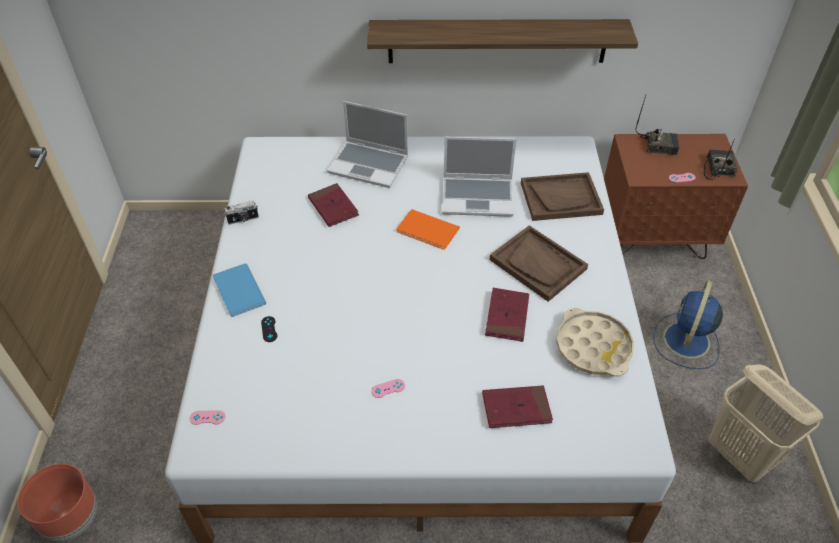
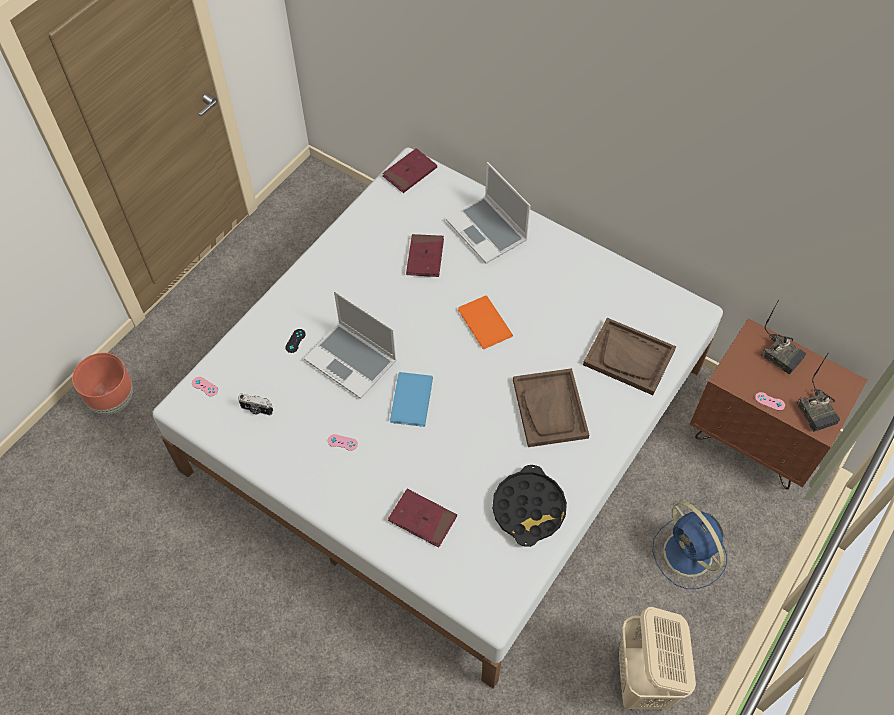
camera: 35 degrees right, 10 degrees up
(238, 292) = (296, 295): blue book -> blue book (409, 401)
(243, 219) = (346, 230): camera -> camera (256, 410)
(478, 197) = (555, 315): laptop -> laptop (352, 361)
(497, 41) = (646, 176): shelf -> none
(507, 316) = (482, 439): red book -> red book (410, 172)
(593, 347) = (528, 509): beige tray -> black tray
(685, 342) = (689, 555): blue fan -> blue fan turned 90 degrees counterclockwise
(717, 168) = (818, 411): radio -> radio turned 120 degrees clockwise

